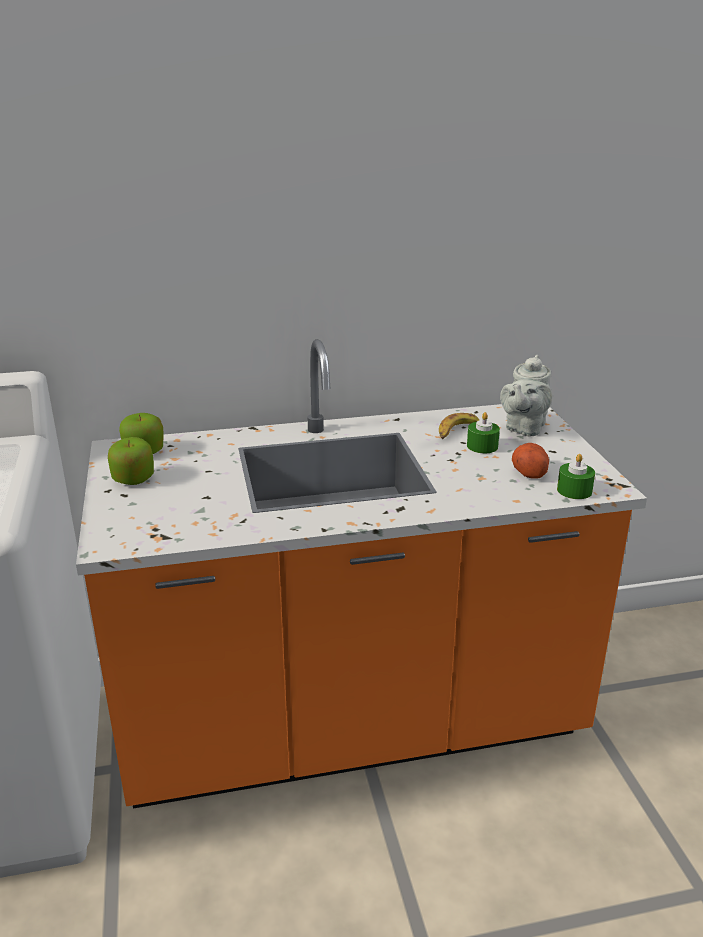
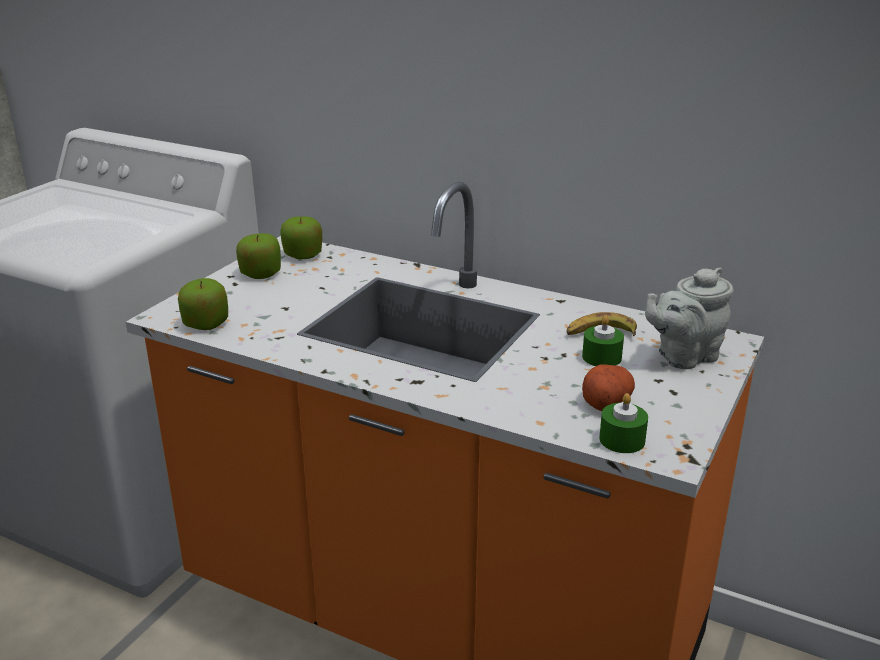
camera: 40 degrees right, 0 degrees up
(160, 535) = (206, 324): none -> apple

